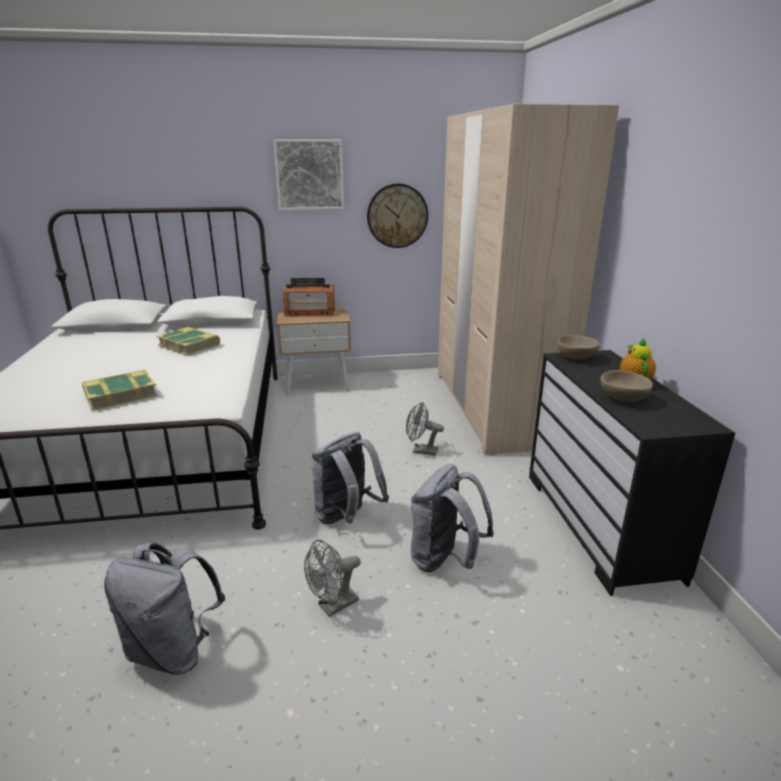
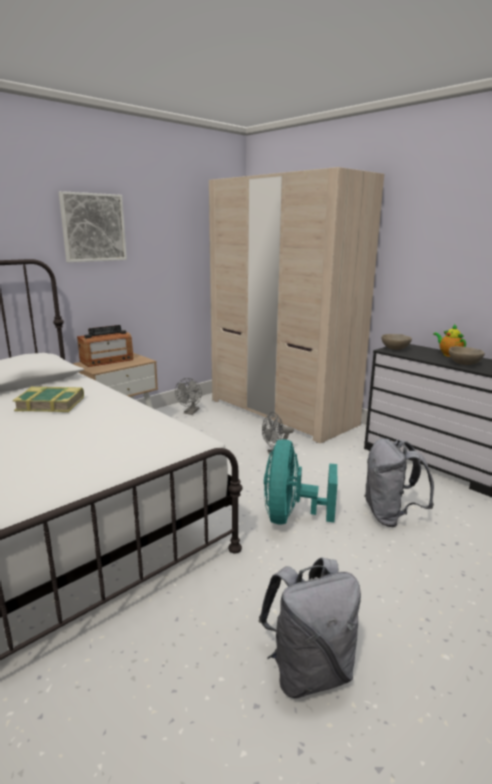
camera: 35 degrees left, 5 degrees down
(120, 395) = (70, 458): book -> none
(333, 606) = (370, 577): grey fan -> grey fan (190, 412)
(346, 517) = (291, 516): grey backpack -> turquoise fan
(397, 216) = (167, 264): wall clock -> none

